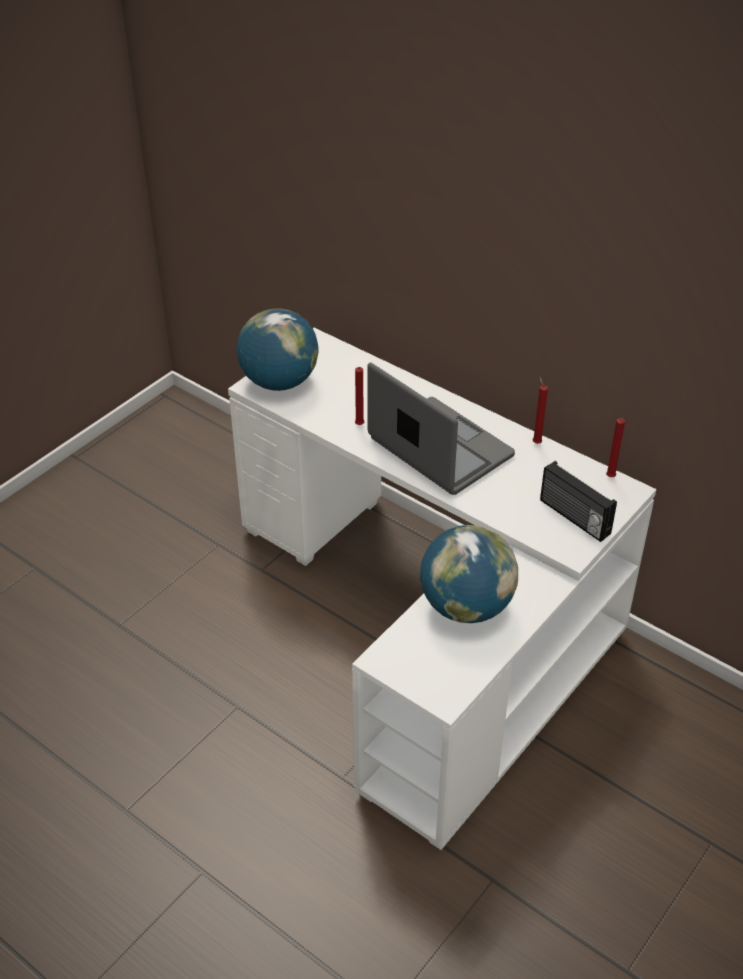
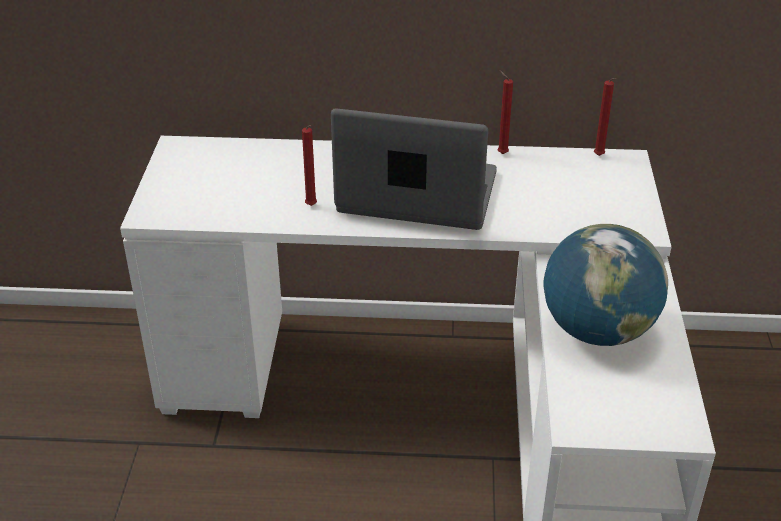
camera: 35 degrees left, 5 degrees down
(279, 382) = (176, 199): globe -> none
(573, 518) = (609, 202): radio -> none

